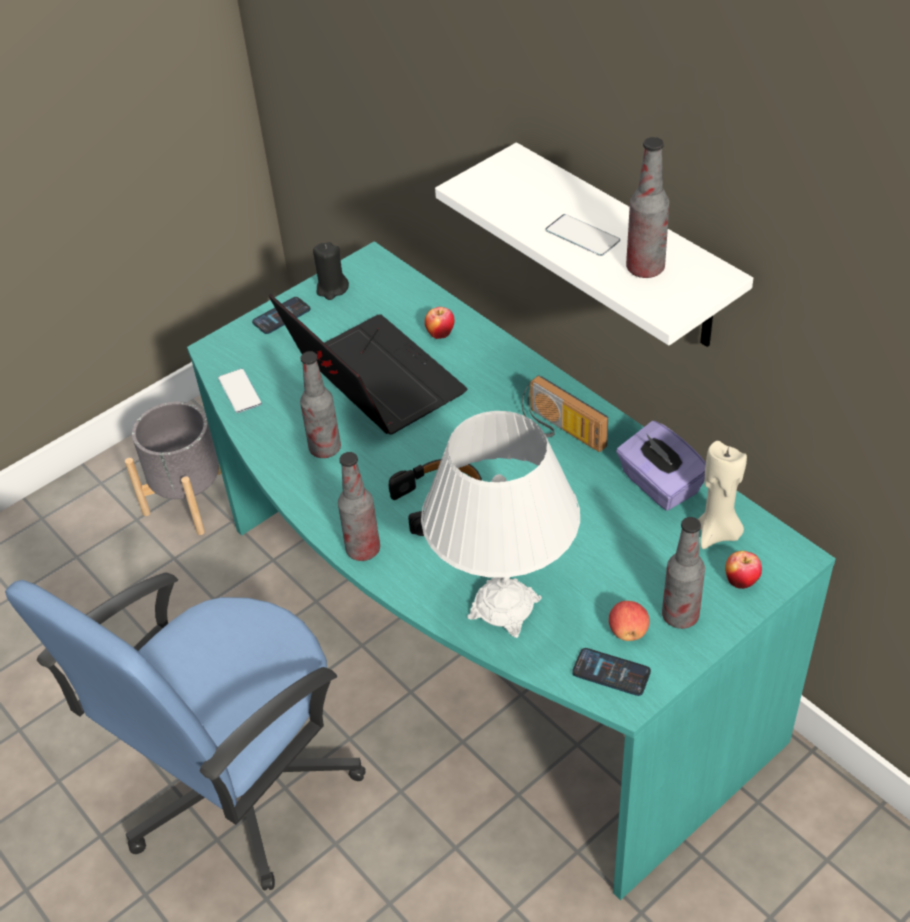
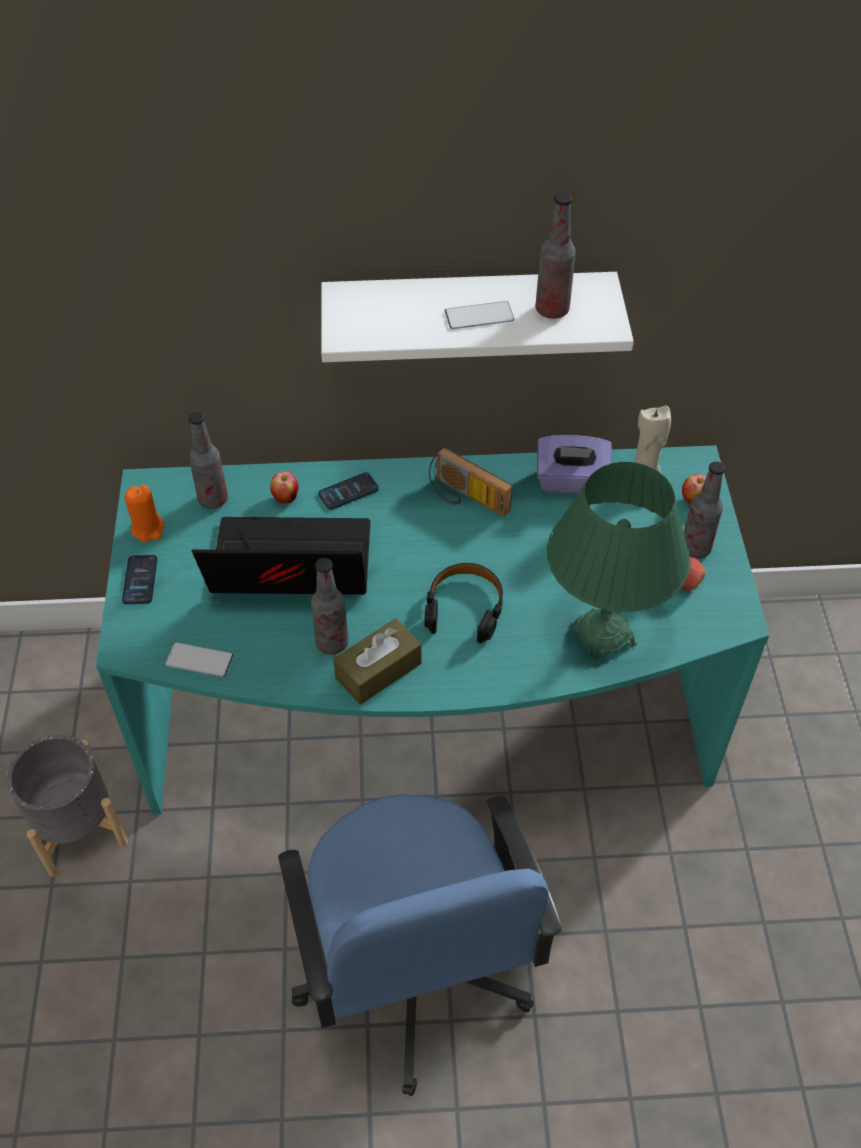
camera: 55 degrees left, 5 degrees up
(324, 491) = (378, 670): none -> brown tissue box
(332, 289) = (148, 529): black candle -> orange candle
(363, 550) = (466, 683): bottle -> bottle (213, 499)
(504, 608) = (603, 635): white table lamp -> green table lamp
(560, 431) = (465, 498): radio -> radio turned 45 degrees clockwise
(611, 672) = (711, 614): phone -> phone (348, 492)

